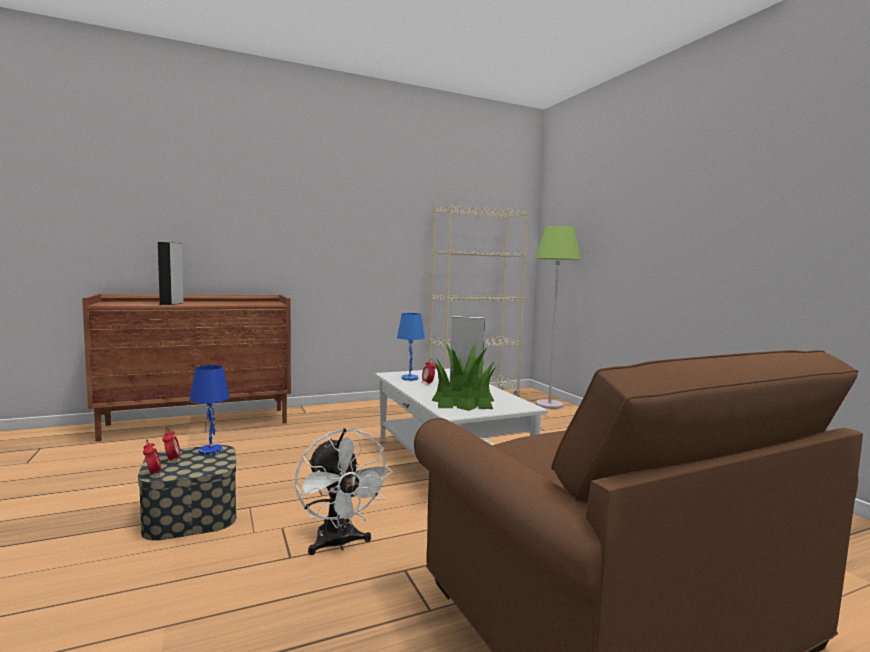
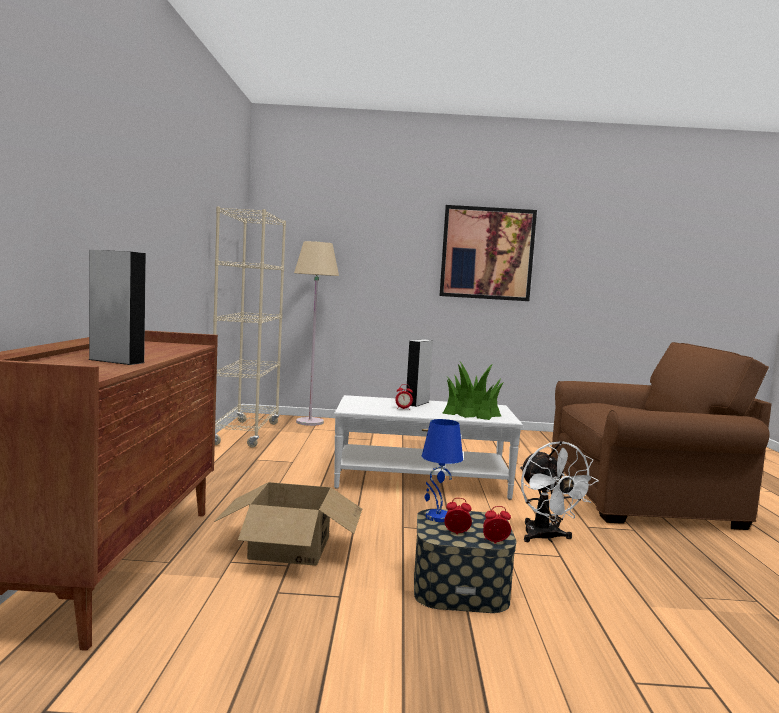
camera: 65 degrees left, 0 degrees up
(244, 451) = (290, 547): none -> cardboard box
(339, 544) = (545, 538): white fan -> white fan turned 75 degrees clockwise
(410, 378) = (377, 409): blue table lamp -> none
(549, 405) = (310, 422): green floor lamp -> beige floor lamp
(743, 213) = (487, 253): none -> picture

